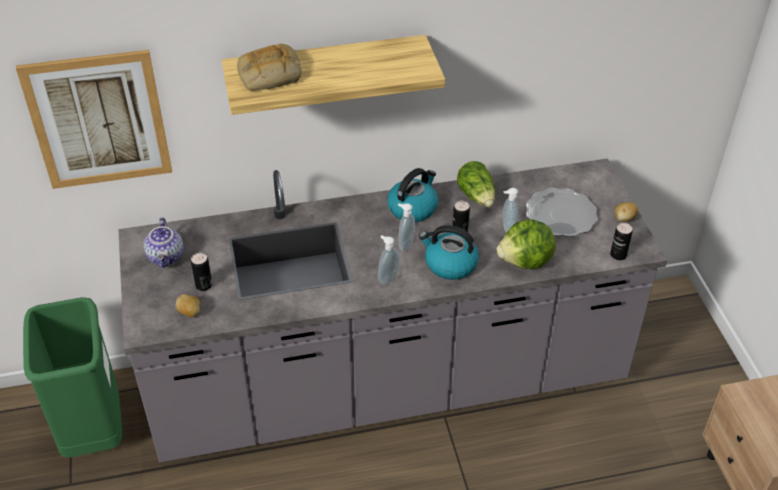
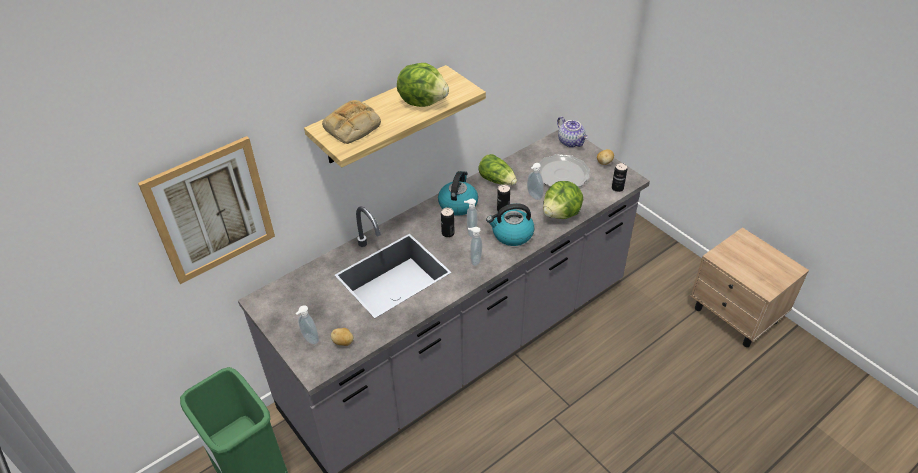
camera: 25 degrees left, 0 degrees up
(159, 297) = (309, 340): none -> soap dispenser
(167, 257) = (294, 307): teapot -> teapot (571, 142)
(204, 285) = (339, 317): can -> can (448, 233)
(366, 68) = (423, 101): none -> lettuce

